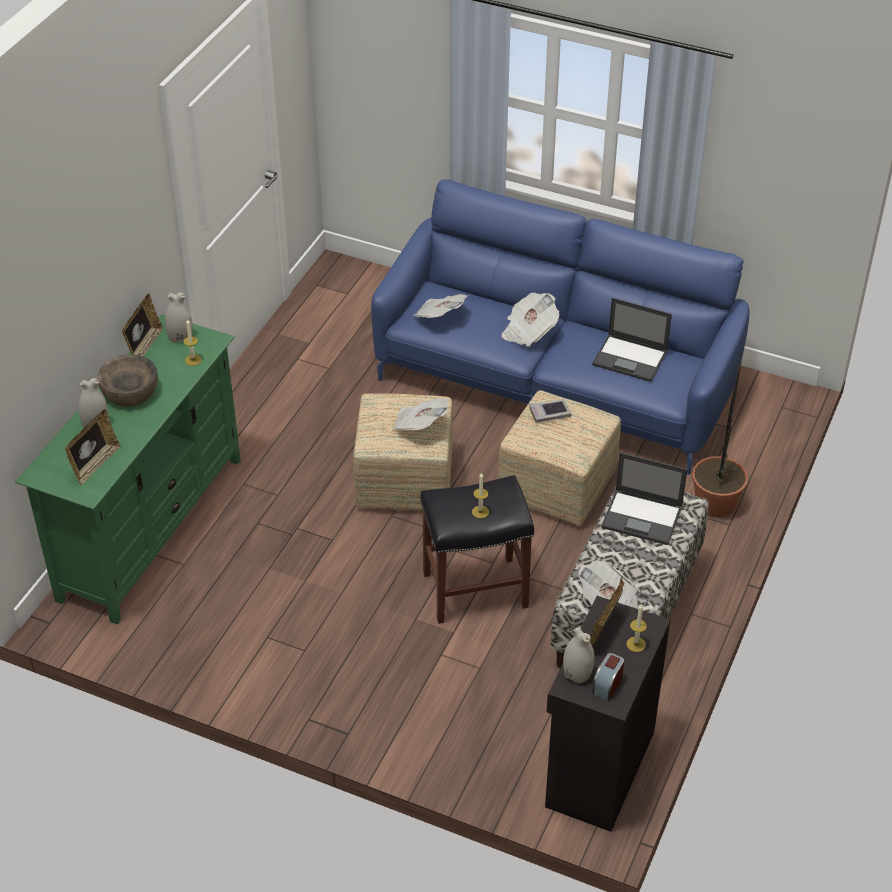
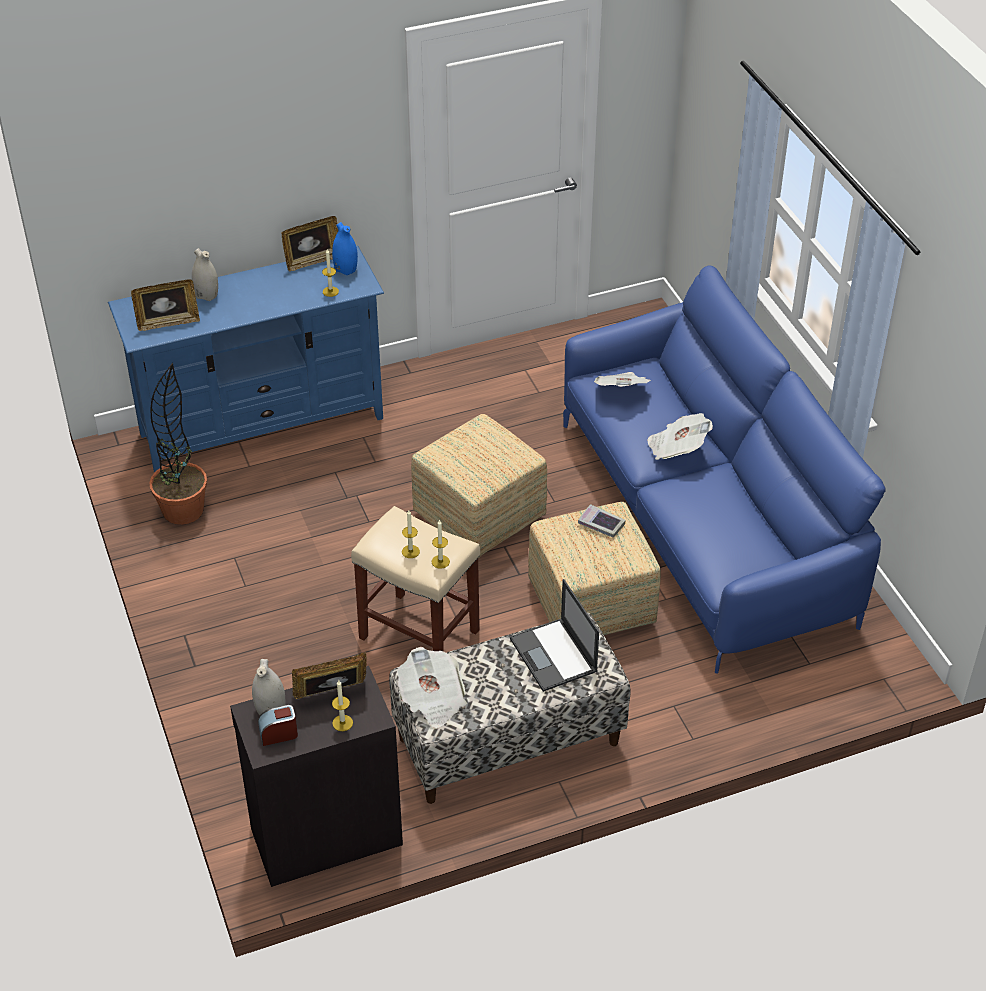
camera: 45 degrees right, 0 degrees up
(130, 392) = (258, 287): brown bowl -> none
(151, 527) = (262, 425): green tv stand -> blue tv stand
(180, 337) = (345, 269): white vase -> blue vase
(420, 425) = (487, 464): newspaper -> none
(473, 590) = (417, 634): black stool -> beige stool
(512, 503) = (440, 561): none -> candle
(631, 358) = (732, 526): laptop -> none
(715, 503) = (706, 713): potted plant -> potted plant (183, 510)

